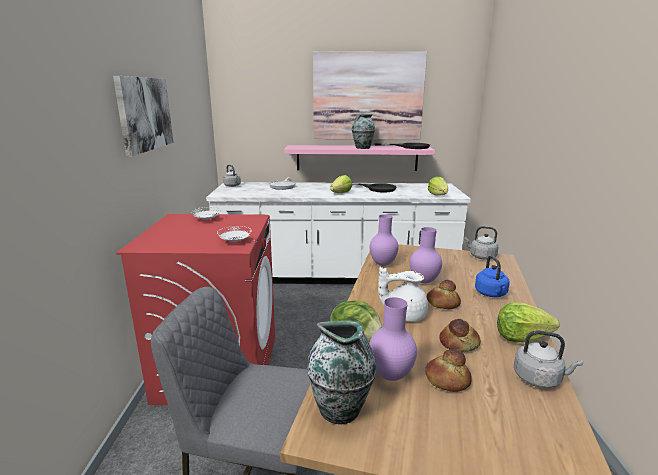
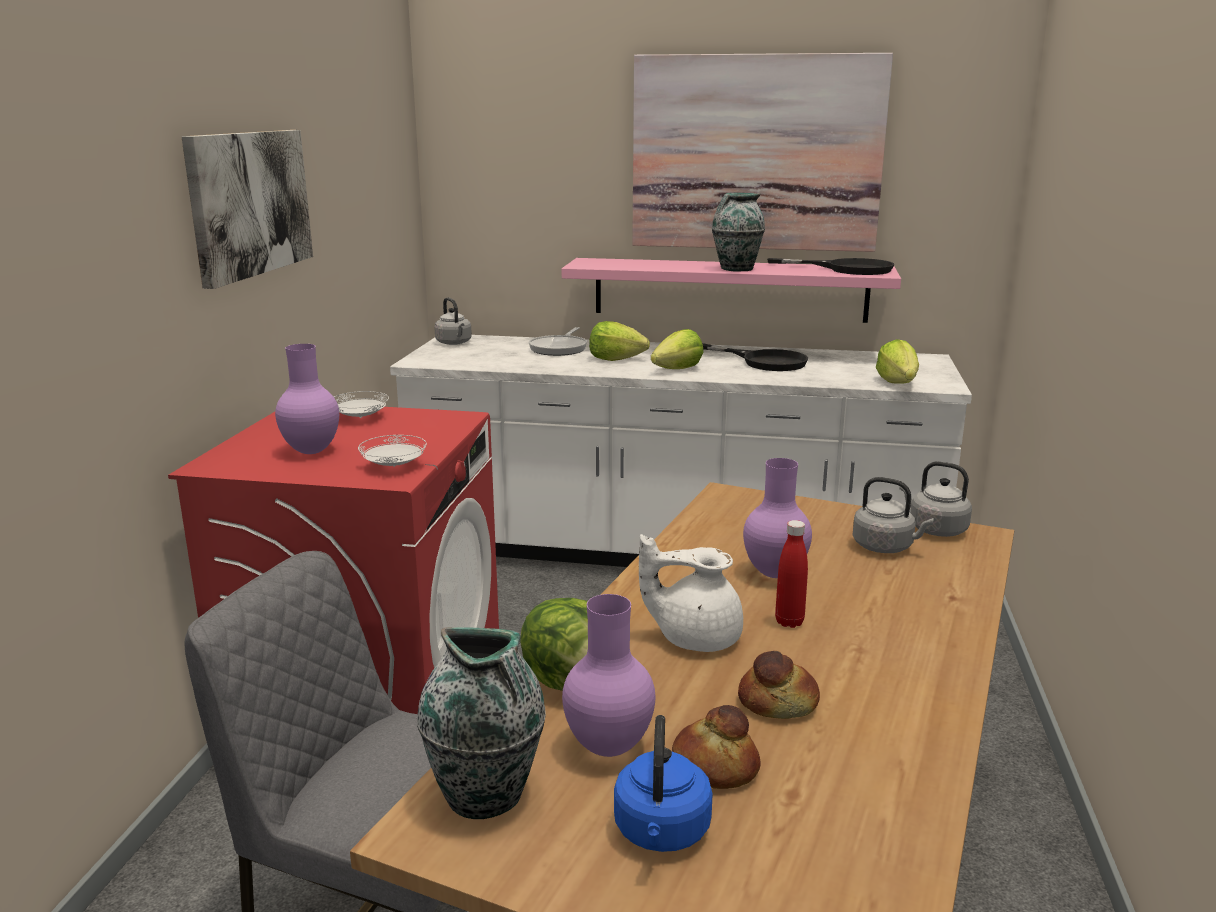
camera: 10 degrees right, 0 degrees up
(383, 264) = (706, 531): purple vase -> purple vase (312, 451)
(442, 303) = (789, 622): bread -> red bottle
(491, 294) = (908, 611): blue kettle -> blue kettle (661, 833)
(521, 337) = (919, 704): lettuce -> lettuce (616, 359)
(539, 379) = (906, 784): grey kettle -> grey kettle (886, 547)

